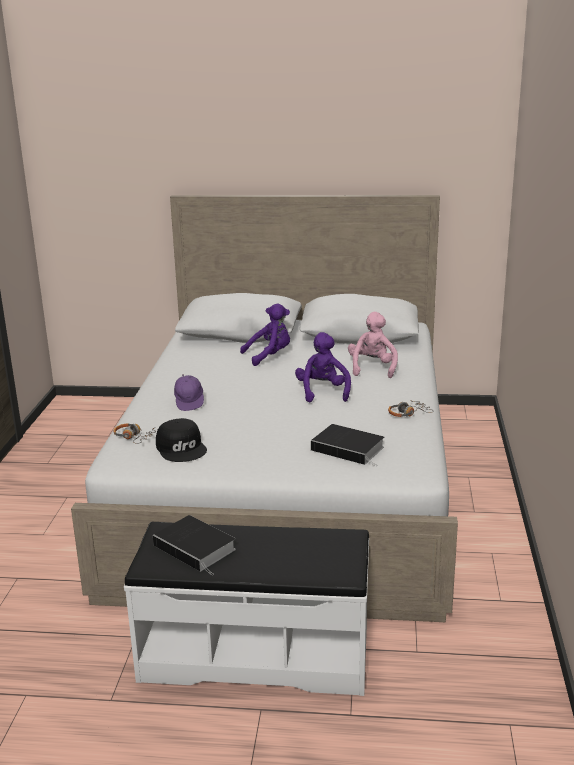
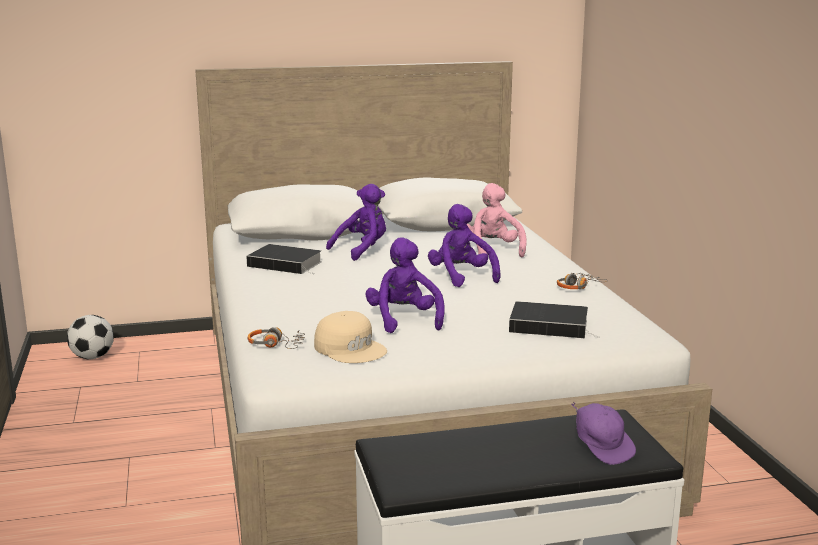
camera: 20 degrees left, 5 degrees down
(90, 411) = (92, 357): none -> football
(182, 448) = (351, 348): black cap -> beige cap
(189, 402) = (311, 302): purple cap -> purple cap (602, 448)
(197, 548) = (447, 458): book -> book (287, 264)
(242, 428) = (404, 320): none -> purple plush toy

